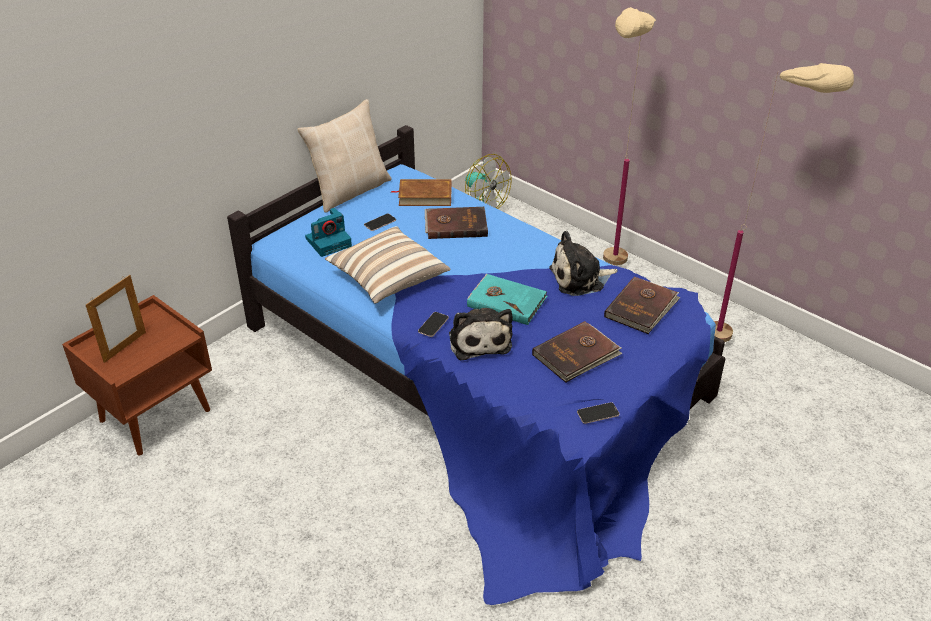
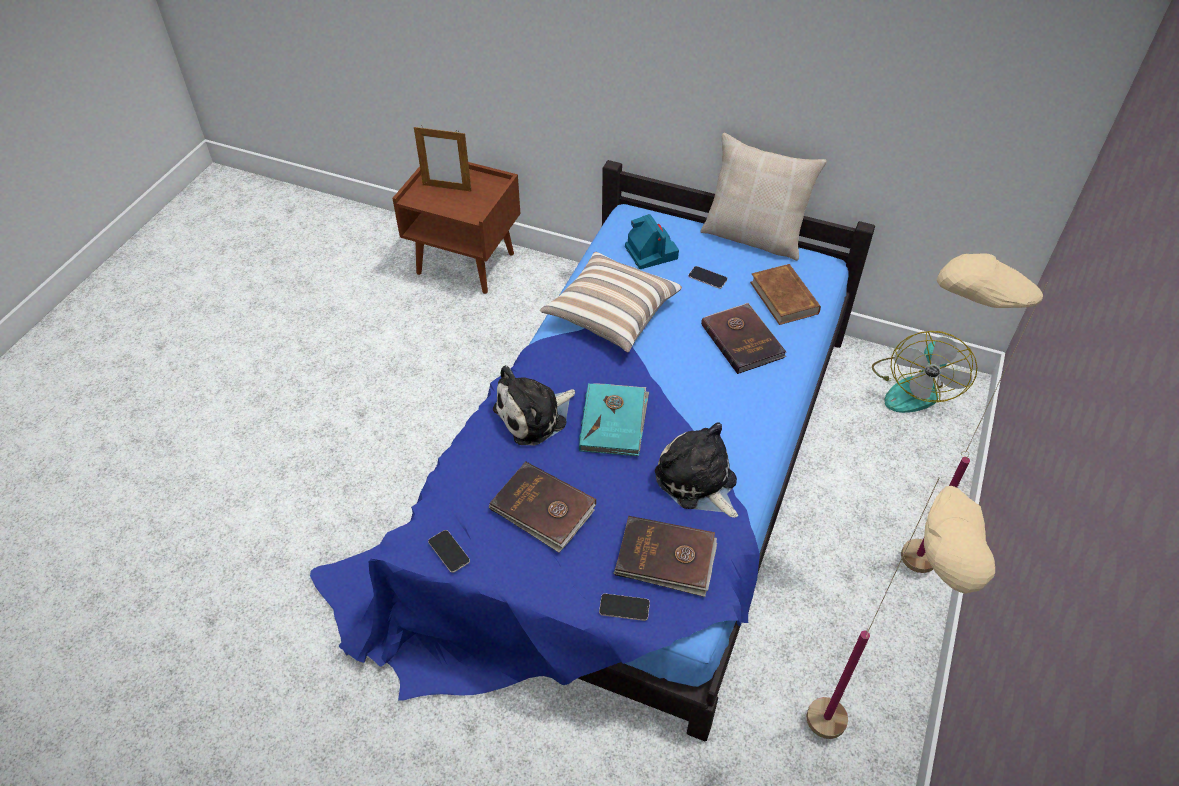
camera: 70 degrees right, 10 degrees up
(329, 242) = (650, 252): camera -> camera turned 150 degrees counterclockwise
(433, 325) = (545, 371): phone -> phone (624, 607)

